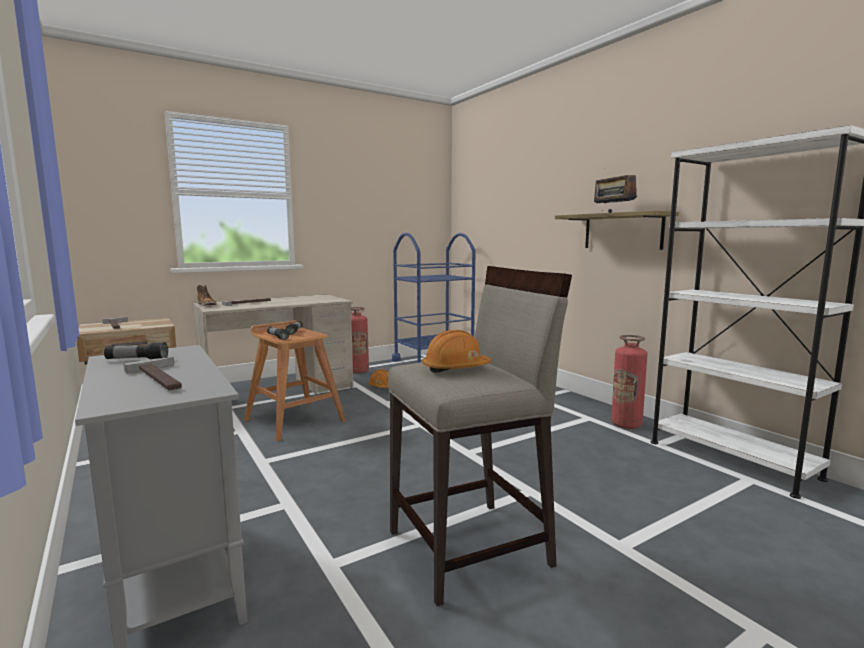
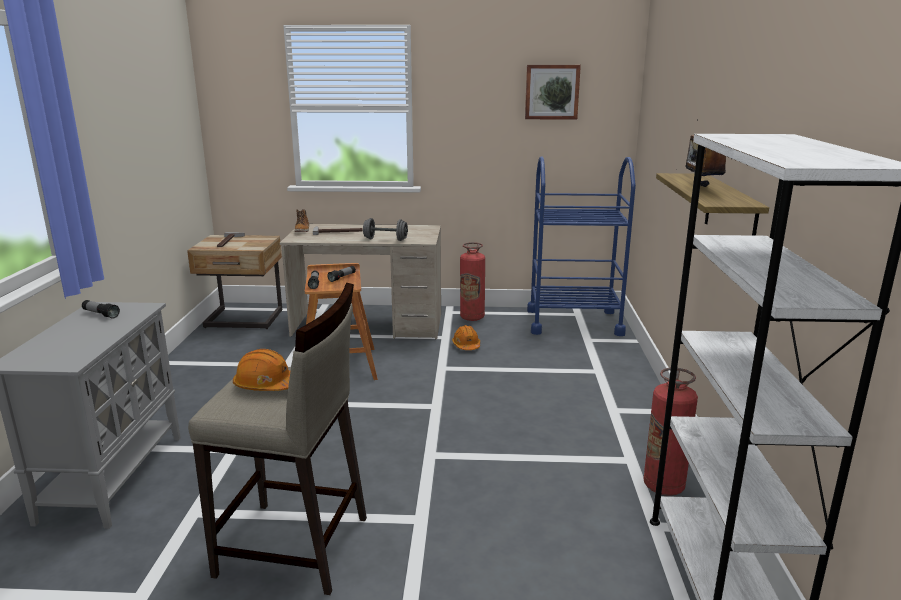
camera: 35 degrees right, 10 degrees up
(164, 378) = (76, 341): hammer -> none
(304, 302) = (385, 239): none -> grey dumbbell
(397, 188) = (552, 92): none -> picture

